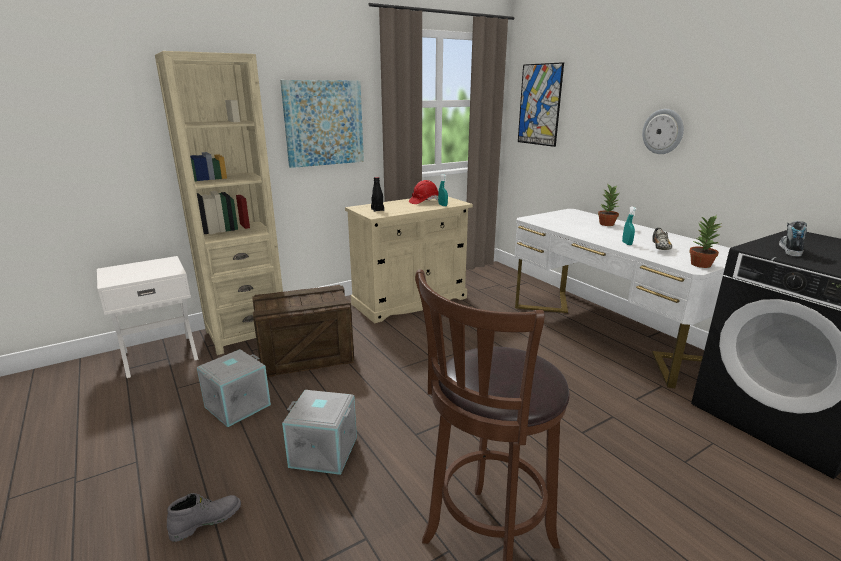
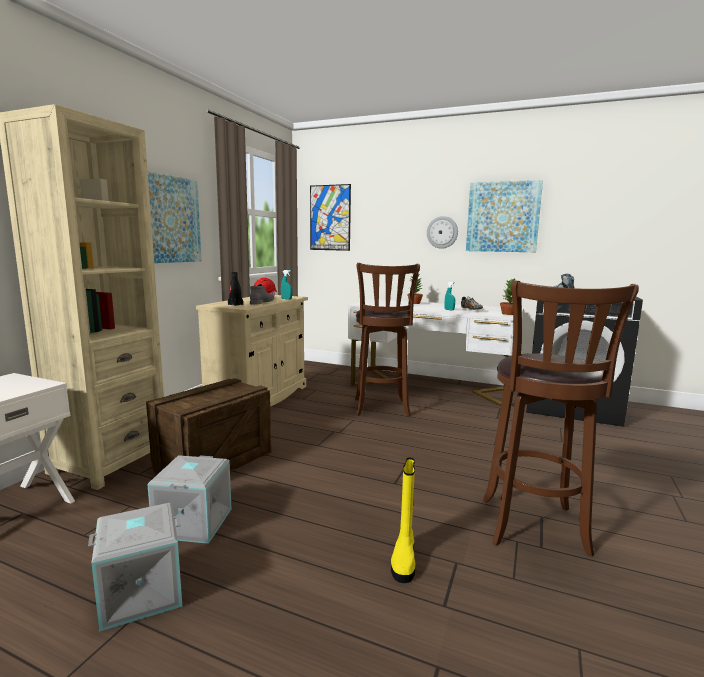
camera: 35 degrees left, 10 degrees down
(206, 520) = (302, 623): grey boot -> grey boot (261, 302)
(324, 451) = (338, 522): grey storage box -> grey storage box (142, 591)
(330, 510) = (404, 559): none -> yellow boot
(510, 345) = (381, 408): none -> brown stool
(752, 114) = (503, 217): none -> picture

